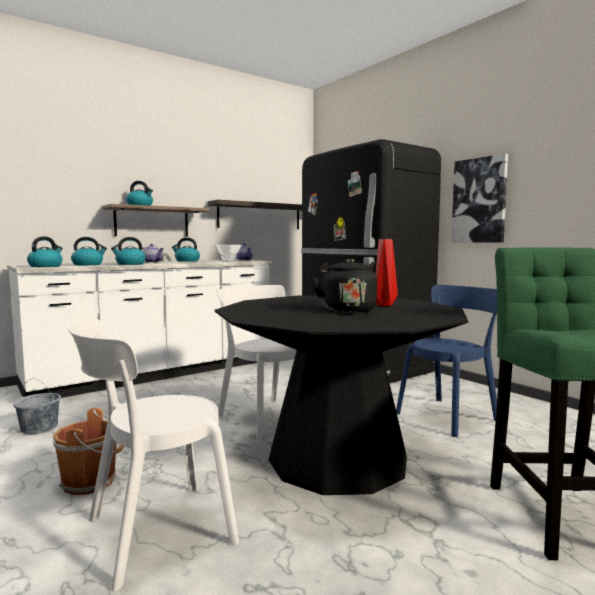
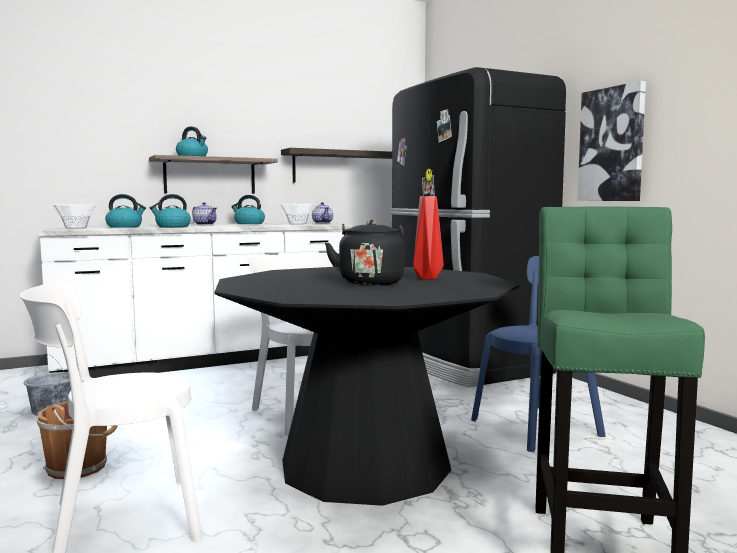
camera: 10 degrees right, 0 degrees up
(46, 266) = (75, 228): kettle -> bowl

